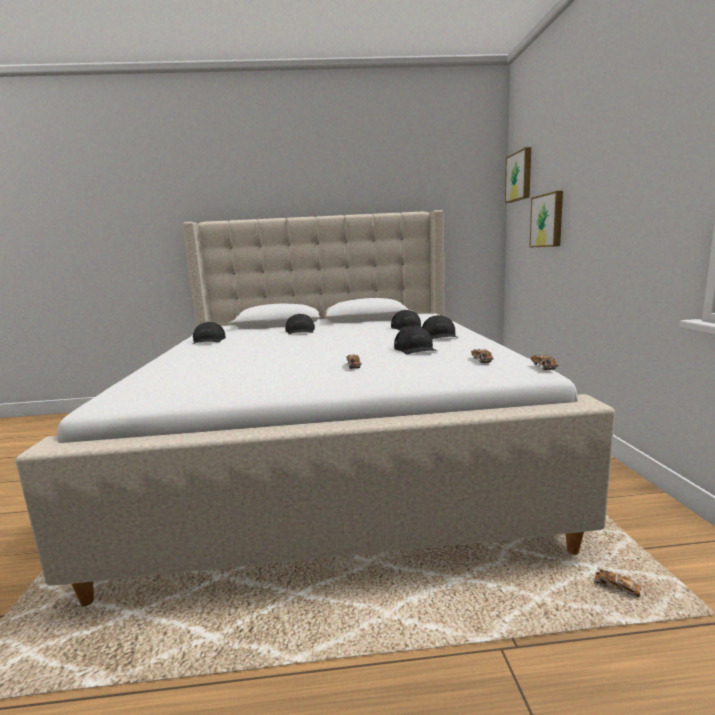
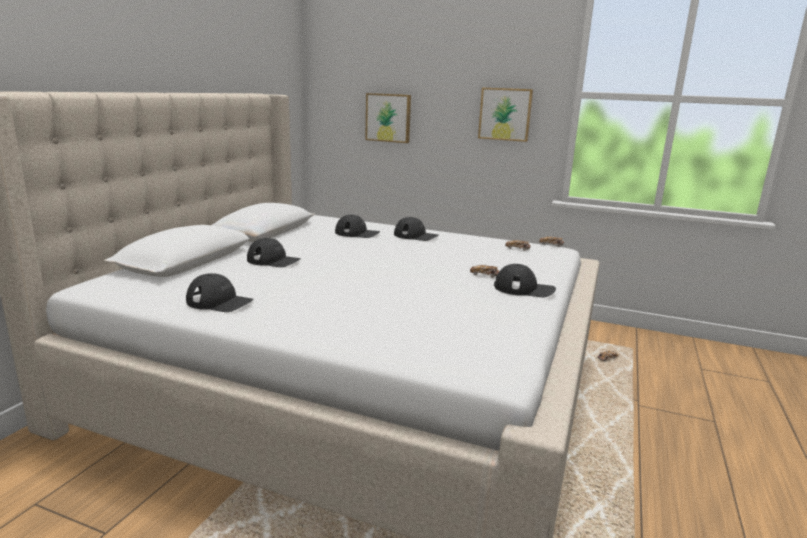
camera: 65 degrees left, 5 degrees up
(415, 349) = (454, 251): black cap -> black cap (524, 289)
(520, 176) = (334, 66): picture -> picture (505, 114)

